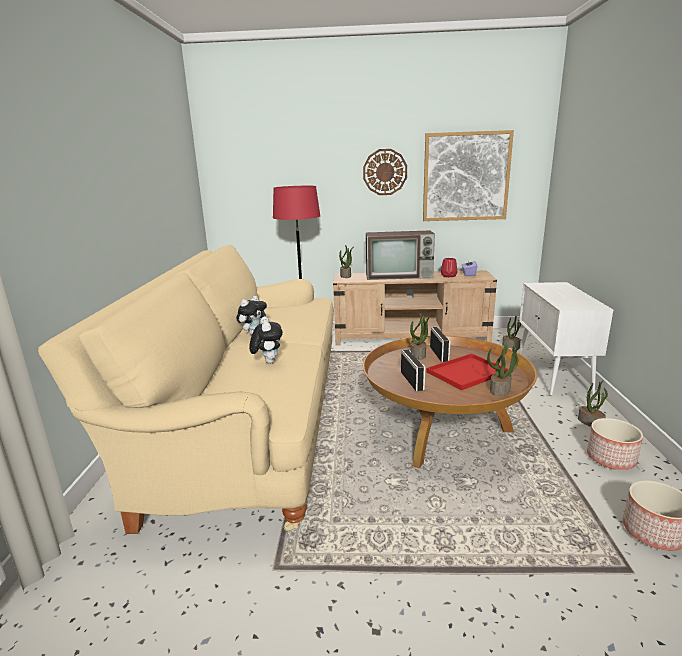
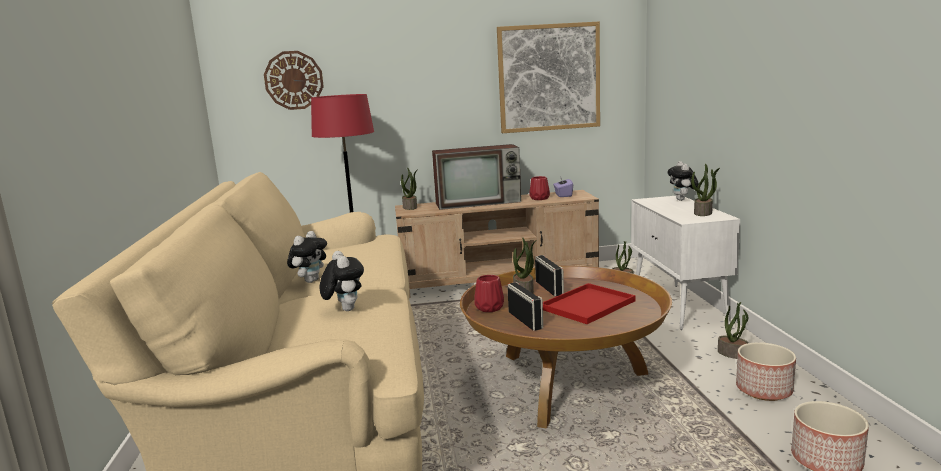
camera: 10 degrees left, 5 degrees down
(385, 172) = (450, 75): wall clock -> wall clock (294, 80)
(386, 366) = (489, 308): none -> red vase
(500, 390) = (632, 319): potted plant -> potted plant (703, 213)
(567, 287) = (682, 200): none -> plush toy

